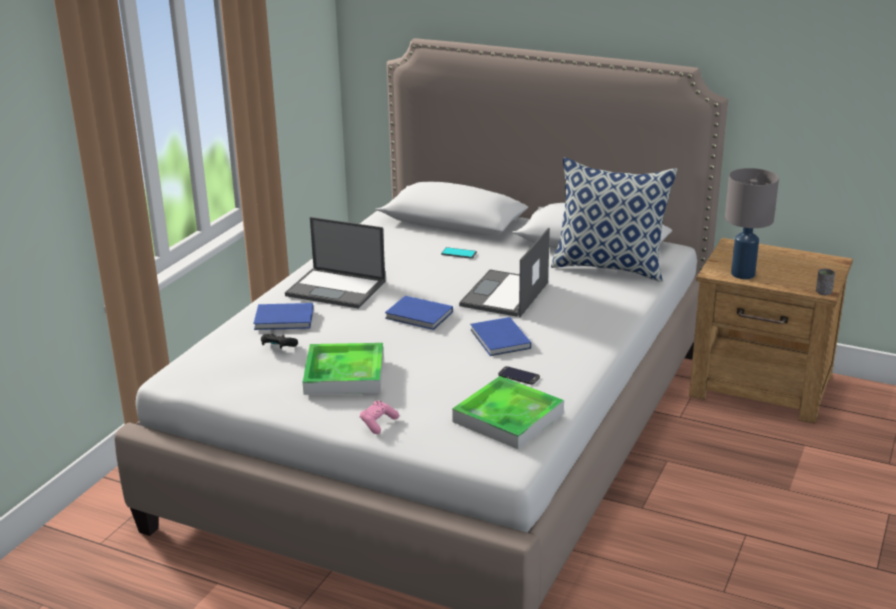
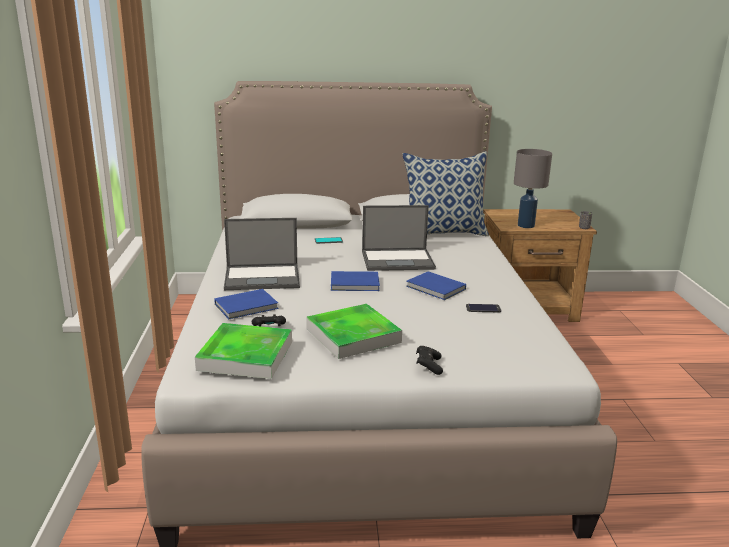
camera: 30 degrees left, 5 degrees down
(378, 423) = (428, 366): pink game controller -> black game controller
(504, 295) = (398, 260): laptop -> laptop turned 90 degrees counterclockwise
(508, 417) = (518, 337): tray -> tray (246, 355)

